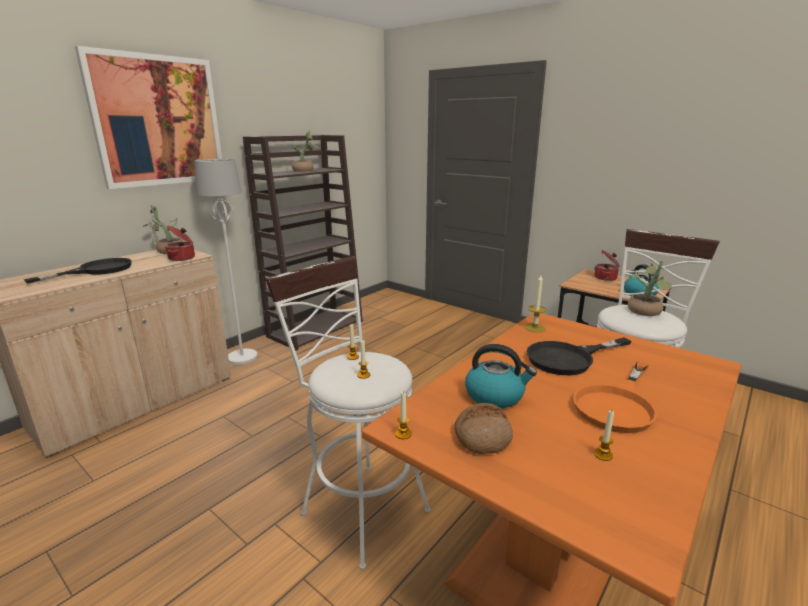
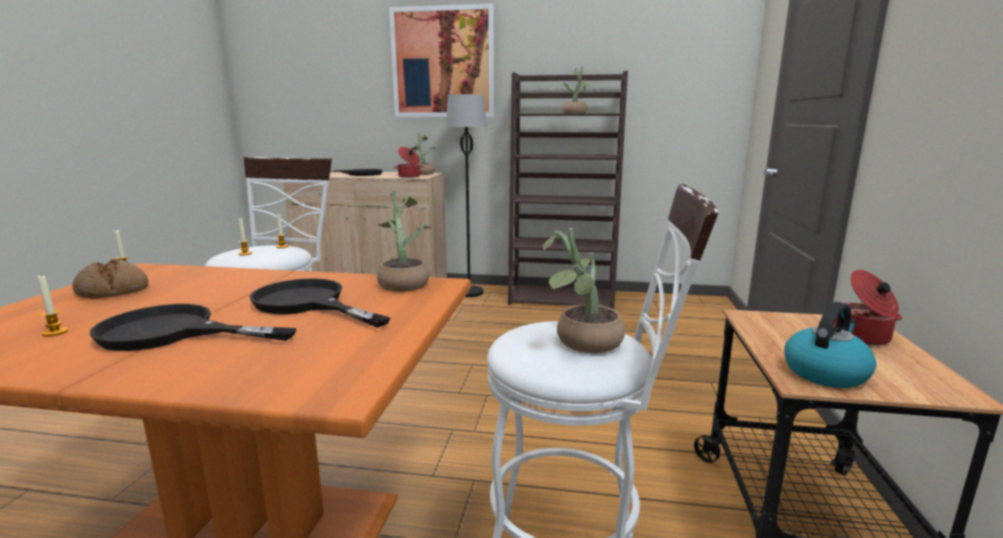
camera: 60 degrees right, 5 degrees down
(242, 357) = (469, 292): white floor lamp -> black floor lamp
(495, 395) = (197, 286): kettle -> none
(535, 327) = (403, 283): candle -> potted plant
(617, 404) = (173, 333): orange frying pan -> black frying pan

